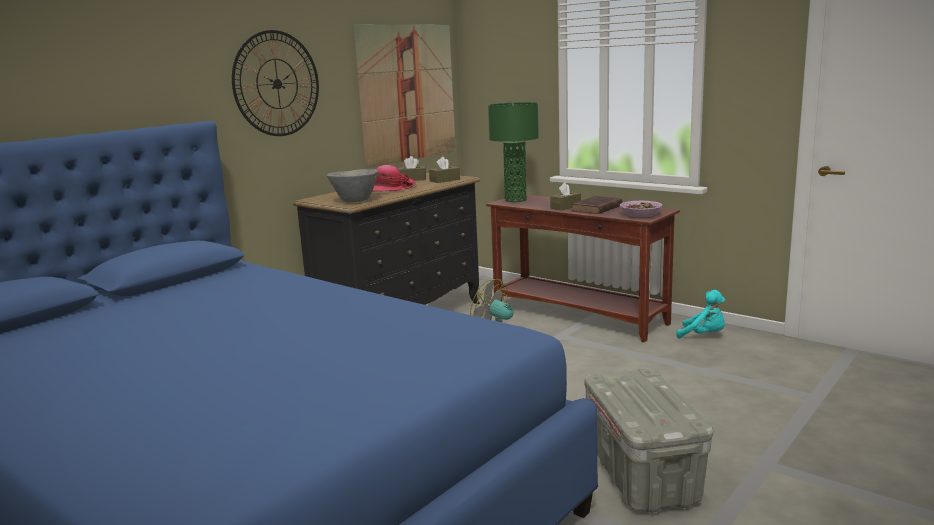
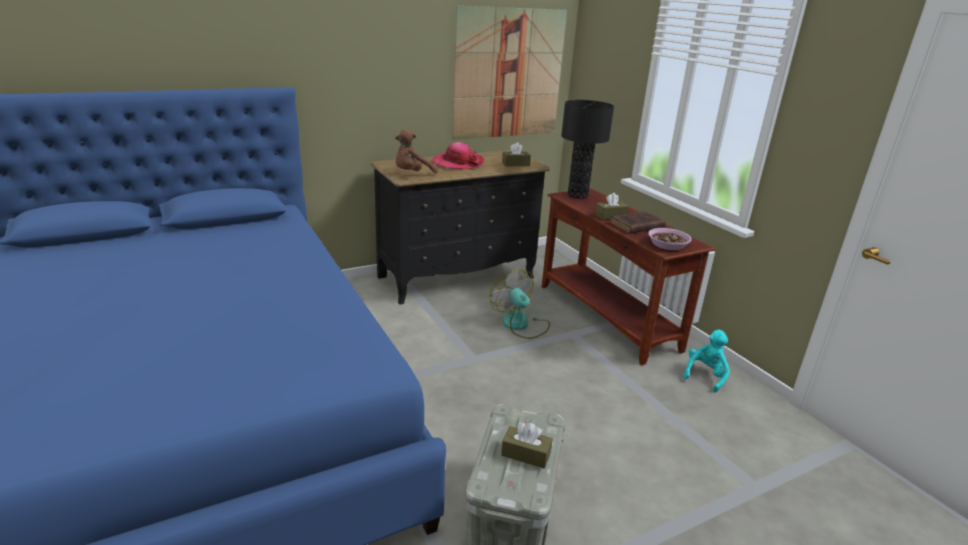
camera: 20 degrees right, 10 degrees up
(277, 84) = (368, 57): wall clock -> none
(355, 201) = (412, 174): grey bowl -> brown plush toy
(412, 179) = (492, 156): brown tissue box -> brown tissue box (526, 454)
(516, 200) = (578, 195): green table lamp -> black table lamp
(703, 335) = (705, 376): turquoise plush toy -> turquoise plush toy turned 105 degrees counterclockwise

